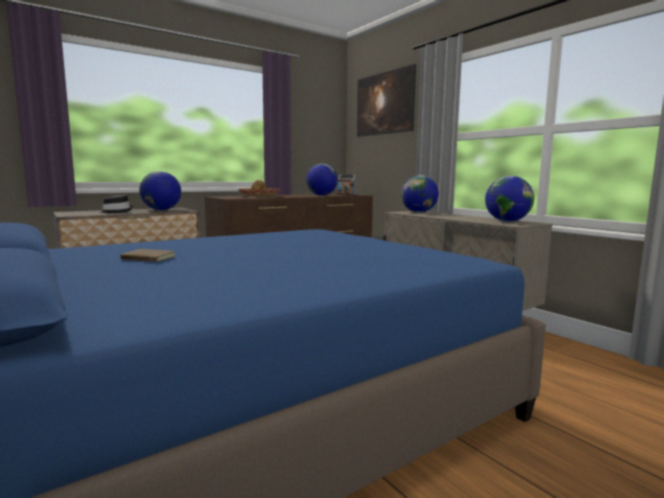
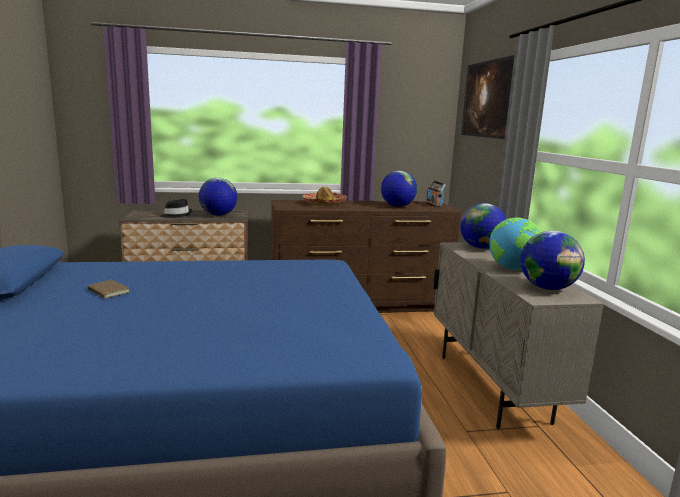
camera: 25 degrees right, 5 degrees up
(465, 217) = (513, 269): none -> globe

